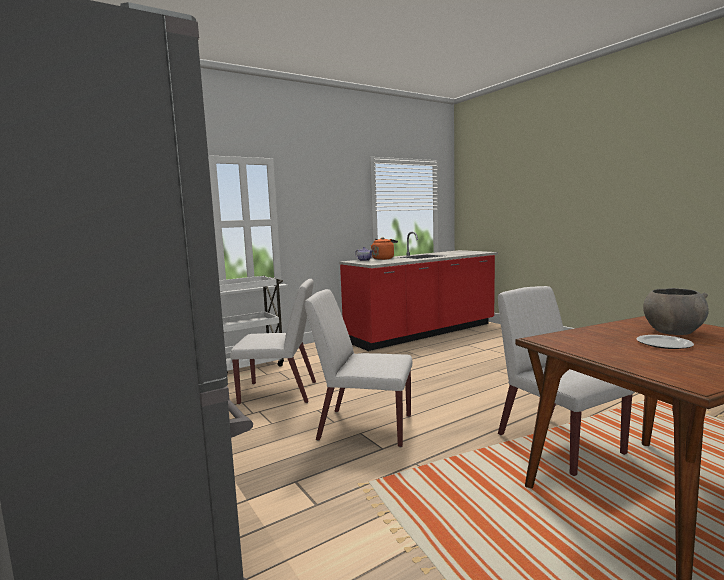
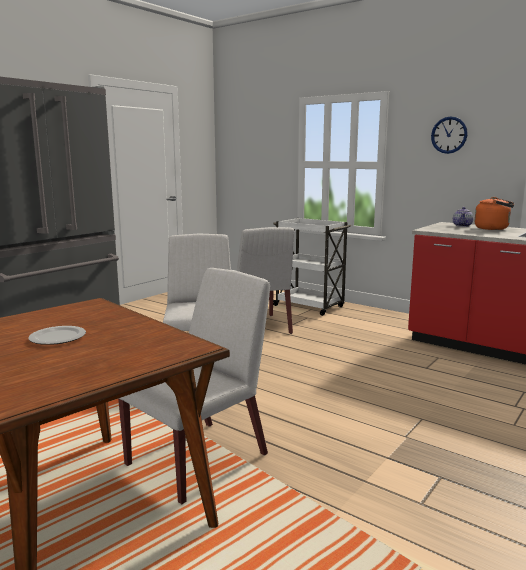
camera: 70 degrees right, 5 degrees up
(324, 196) = (449, 135): none -> wall clock
(672, 331) = (113, 346): grey bowl -> none

